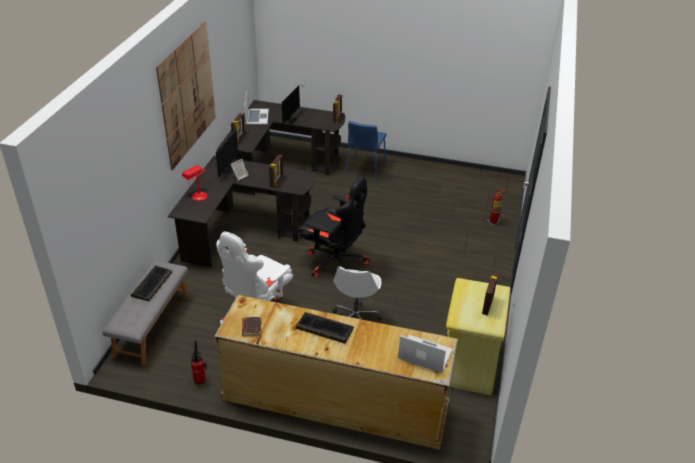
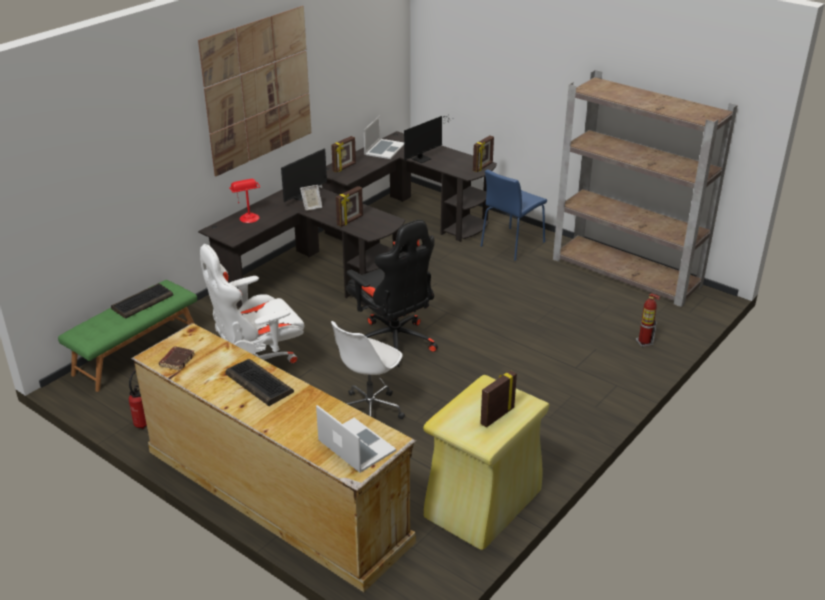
camera: 25 degrees right, 5 degrees down
(151, 324) = (136, 352): grey bench -> green bench
(450, 174) = (626, 272): none -> brown bookcase

